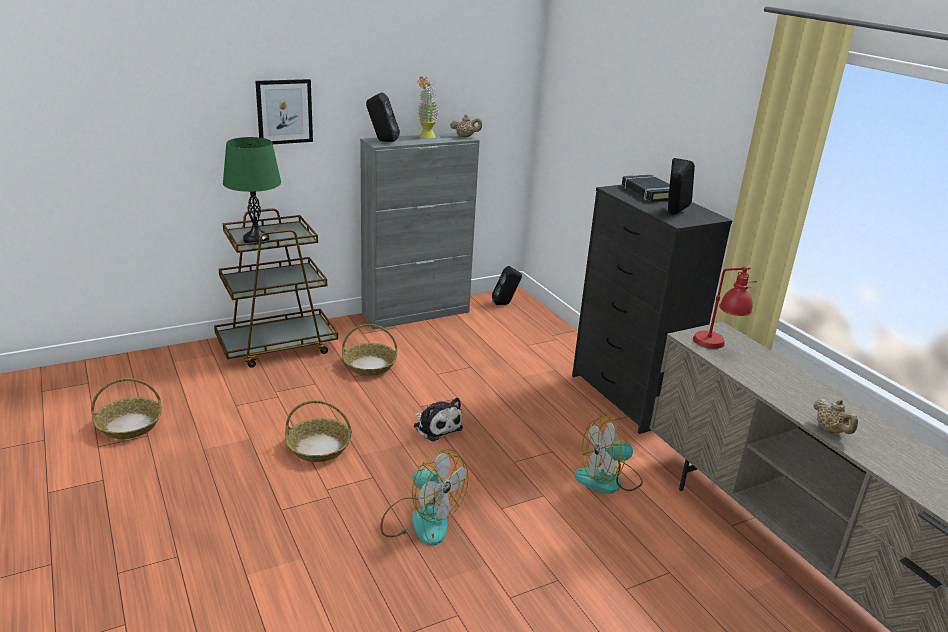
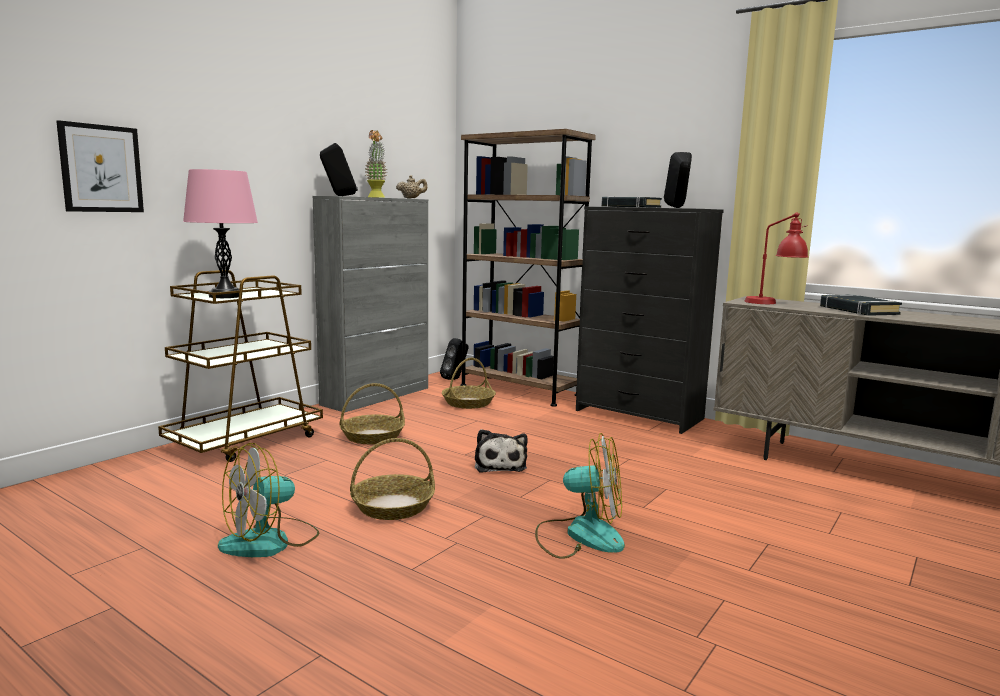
camera: 25 degrees left, 15 degrees down
(130, 425) = (104, 543): basket -> basket (468, 403)
(256, 240) = (225, 296): green table lamp -> pink table lamp
(284, 111) = (234, 157): picture -> picture (101, 168)
(436, 426) = (500, 465): plush toy -> plush toy turned 60 degrees clockwise
(548, 334) = (519, 390): none -> brown bookcase
(608, 480) = (702, 466): fan -> fan (270, 541)
(783, 384) = (858, 310): none -> black book
(830, 430) = (942, 321): beige teapot -> none

